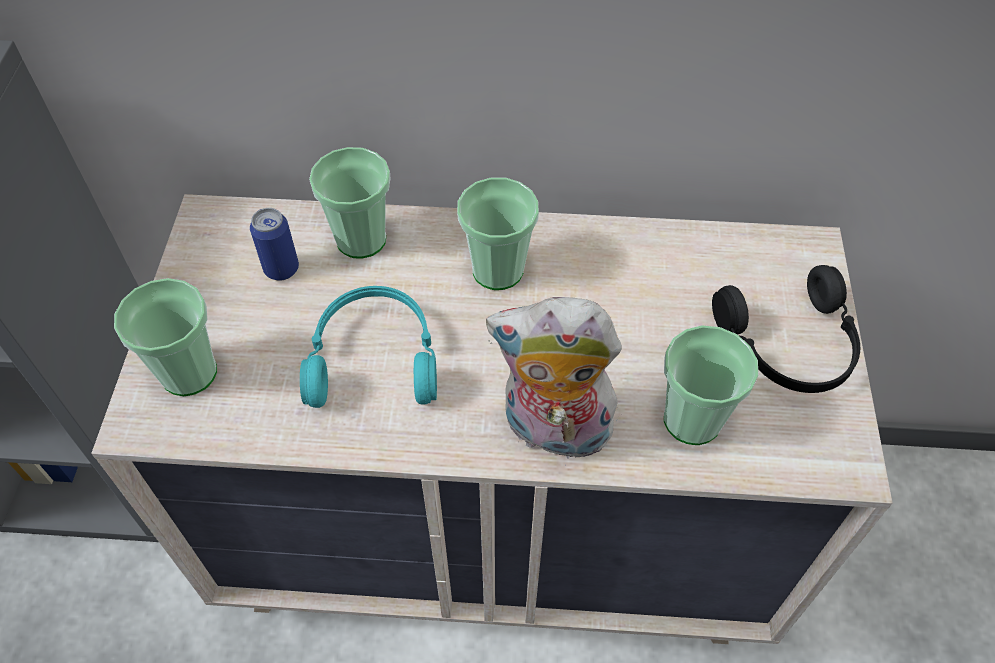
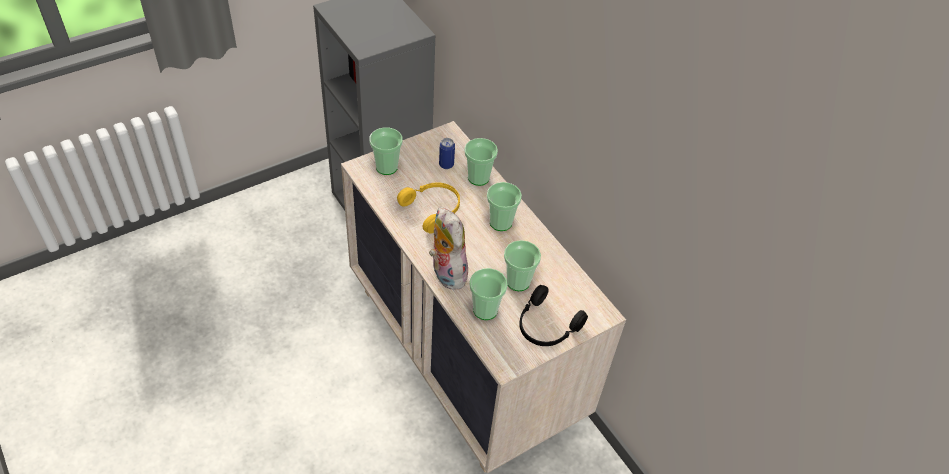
camera: 50 degrees right, 5 degrees down
(374, 358) = (433, 209): turquoise headphones -> yellow headphones
(658, 327) = (518, 281): none -> cup

